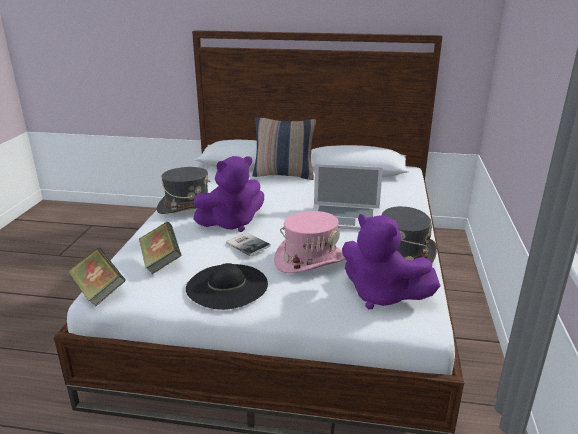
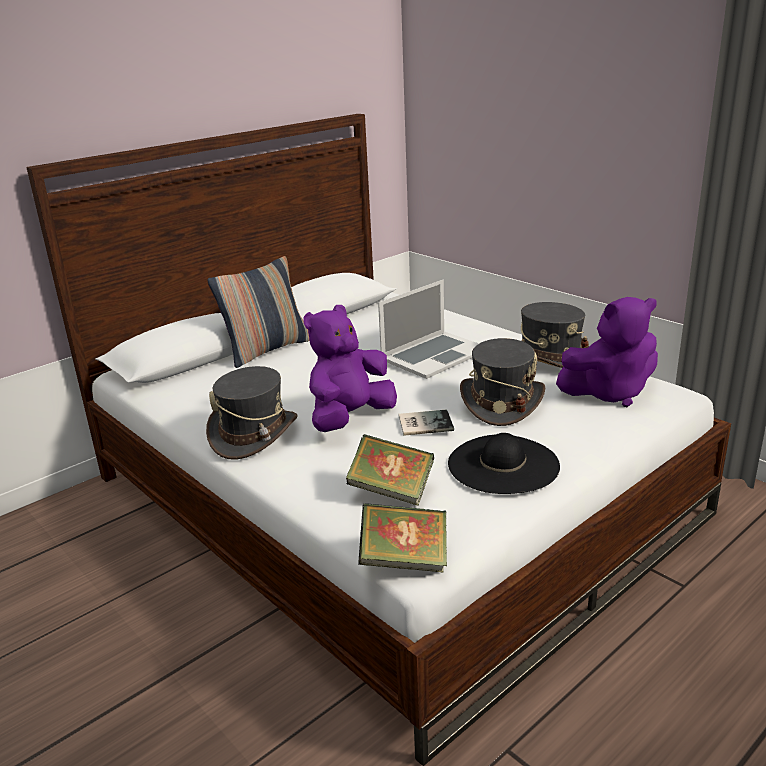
camera: 50 degrees left, 0 degrees up
(232, 223) = (350, 418): purple plush toy -> purple plush toy turned 150 degrees counterclockwise
(310, 260) = (501, 403): pink hat -> grey hat

